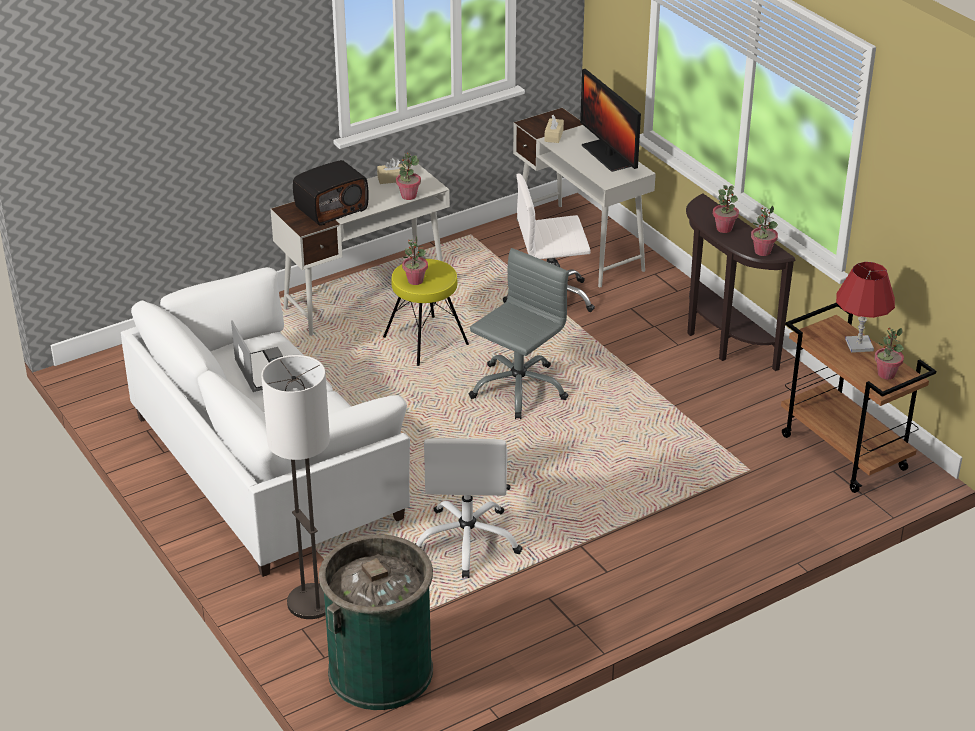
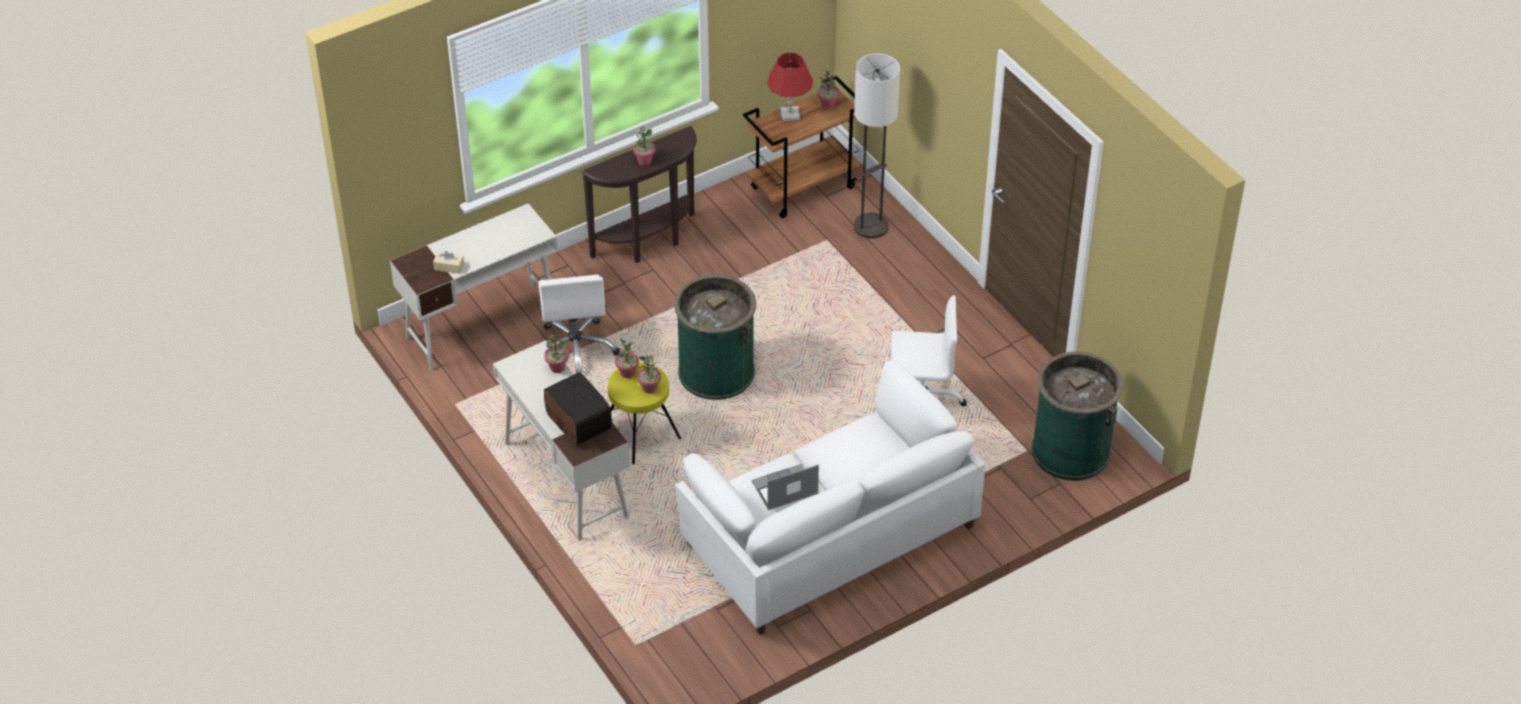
camera: 90 degrees left, 10 degrees up
(310, 602) = (1000, 495): floor lamp -> floor lamp (871, 227)
(392, 179) = (523, 380): beige tissue box -> none
(518, 389) = (716, 372): grey office chair -> green trash can
(608, 155) = (491, 232): monitor -> none
(762, 251) = (682, 142): potted plant -> potted plant (627, 373)

